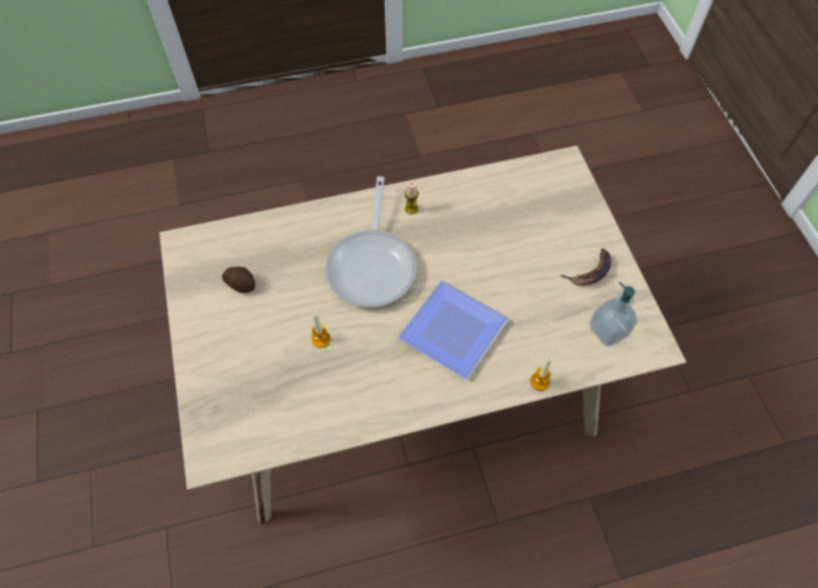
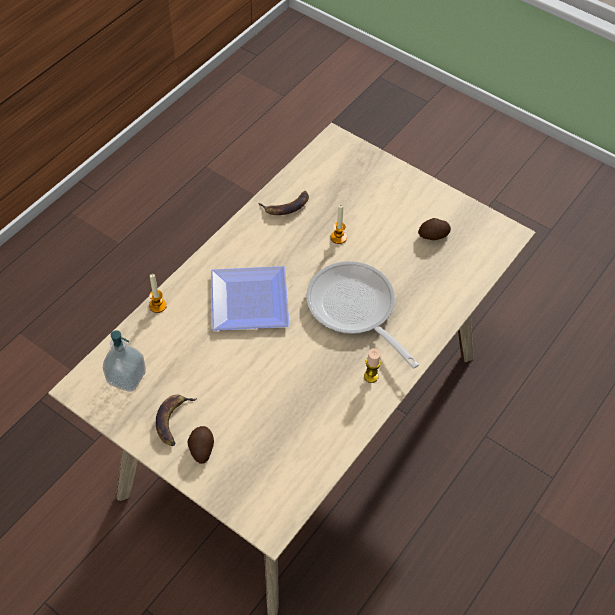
camera: 140 degrees right, 5 degrees down
(335, 408) = (286, 206): none -> banana
(581, 238) = (201, 448): none -> potato

